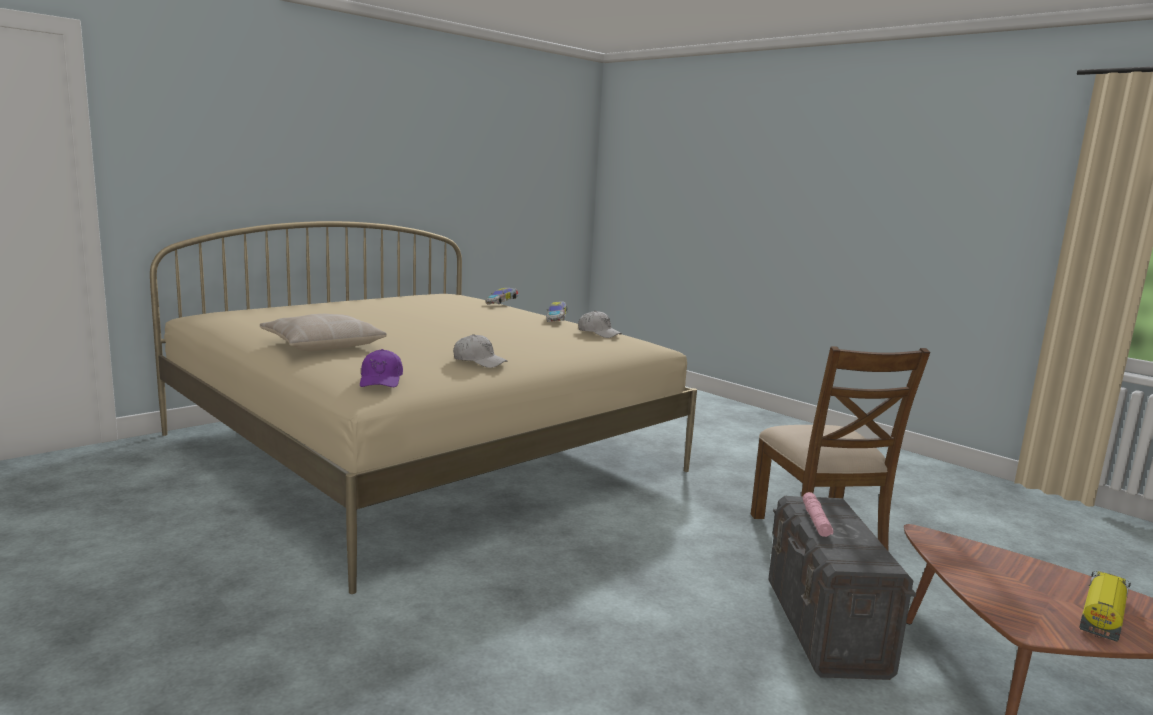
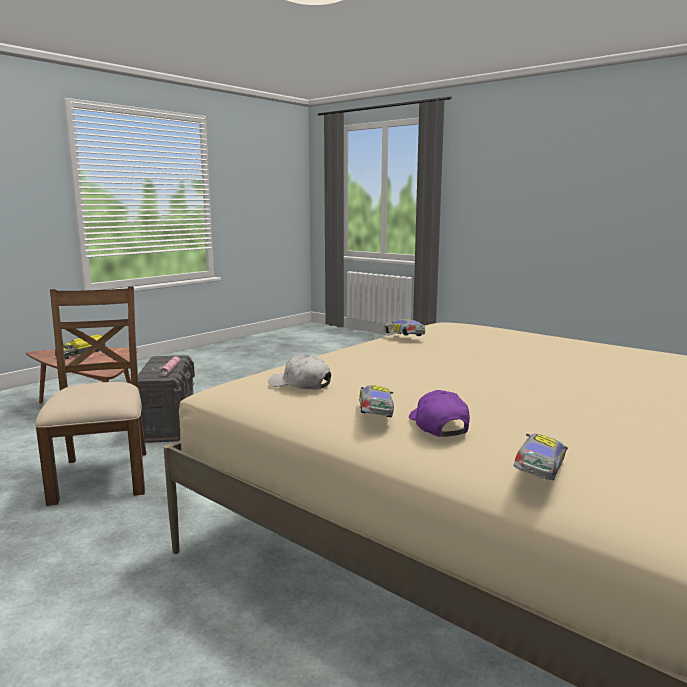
camera: 175 degrees right, 0 degrees up
(323, 344) = (561, 343): beige pillow -> none
(381, 380) = (450, 323): purple cap -> purple cap (438, 425)
(479, 361) = (404, 337): white cap -> toy car

